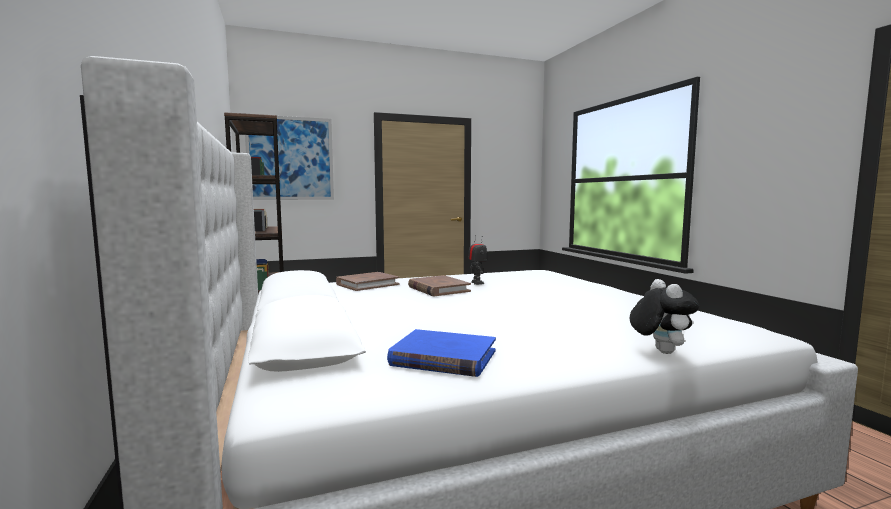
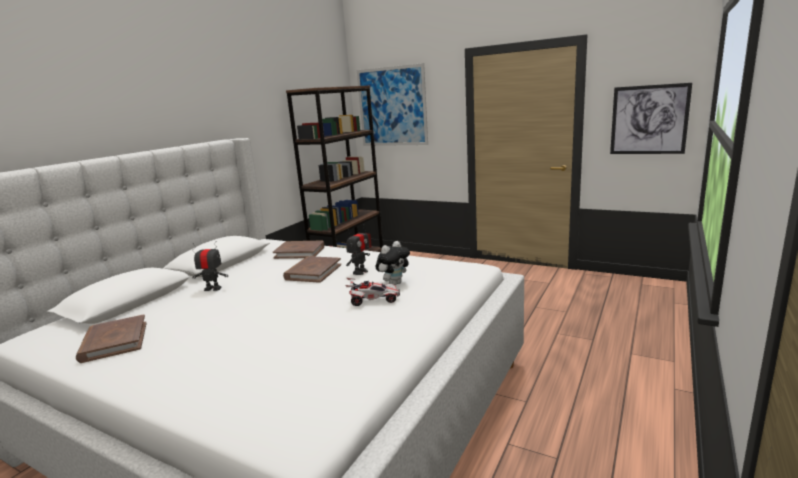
camera: 50 degrees right, 10 degrees up
(381, 313) = (213, 289): none -> toy robot
(443, 358) = (114, 341): blue book -> brown book
(511, 183) = (649, 120): none -> picture
(548, 289) = (373, 300): none -> toy car
(659, 351) = (179, 403): plush toy -> plush toy (394, 283)

